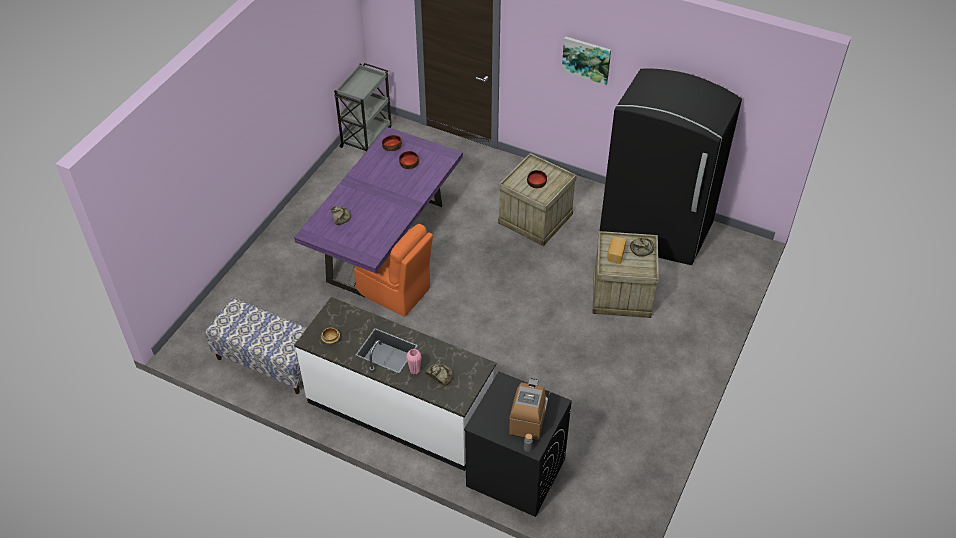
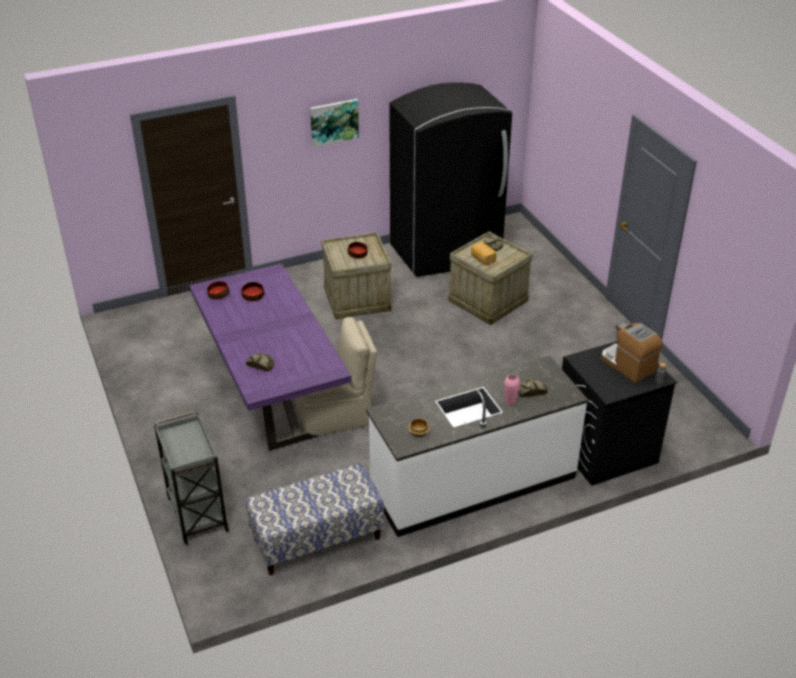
camera: 50 degrees left, 10 degrees down
(366, 137) = (128, 335): grey cart -> grey cart (197, 512)
(395, 292) = (335, 415): orange chair -> beige chair

